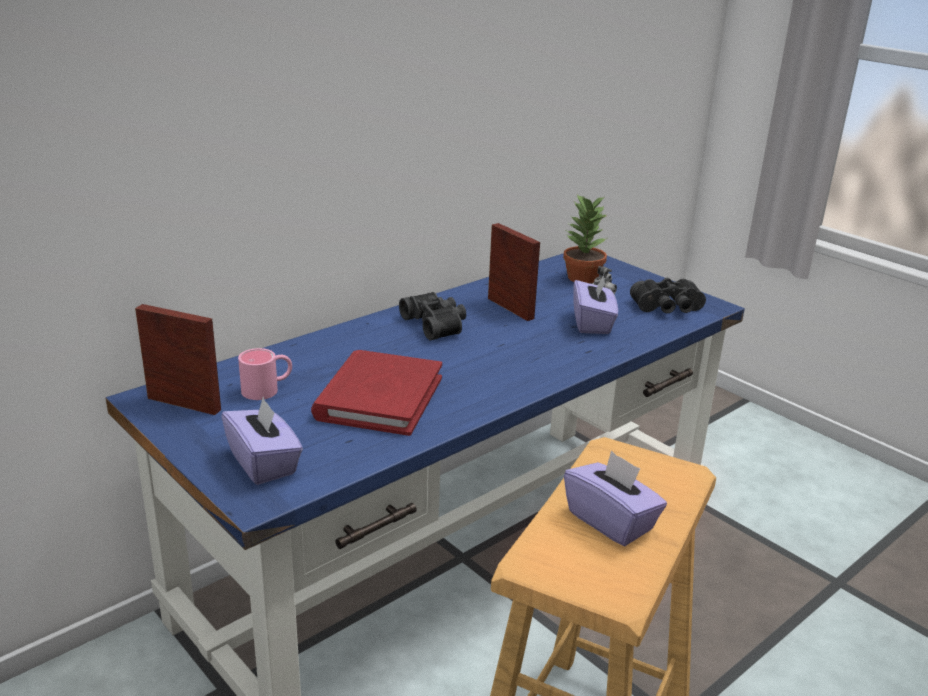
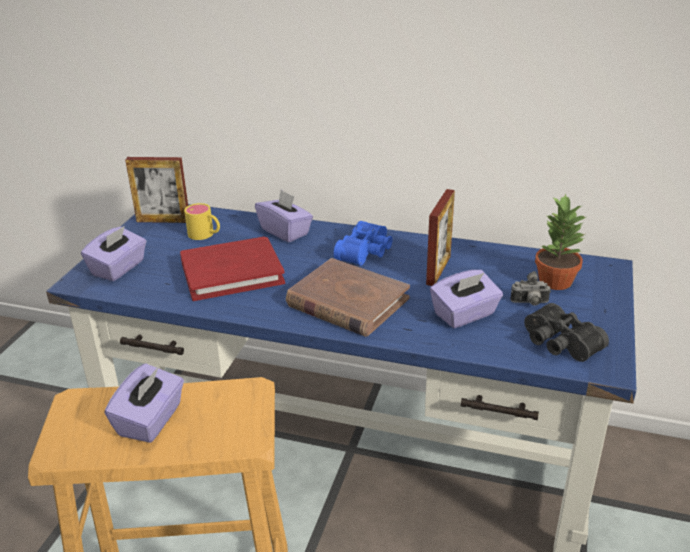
camera: 60 degrees right, 5 degrees up
(184, 404) = (163, 220): picture frame -> picture frame turned 105 degrees clockwise
(268, 389) = (205, 235): pink mug -> yellow mug
(333, 346) = (285, 231): none -> purple tissue box
(436, 324) = (367, 252): black binoculars -> blue binoculars
(514, 361) = (347, 302): none -> brown book

